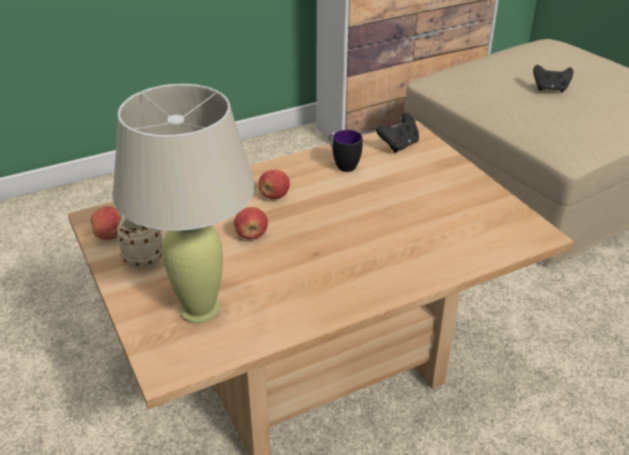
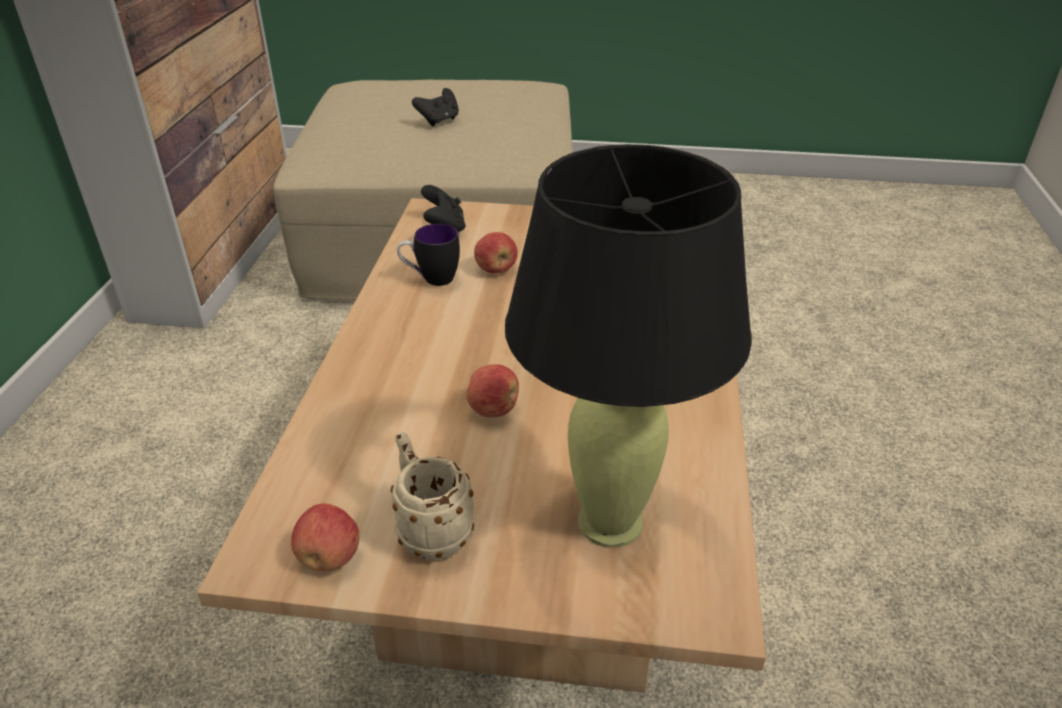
camera: 55 degrees left, 0 degrees up
(200, 309) = (610, 521): beige table lamp -> black table lamp
(274, 196) = (430, 356): apple -> apple (496, 269)

